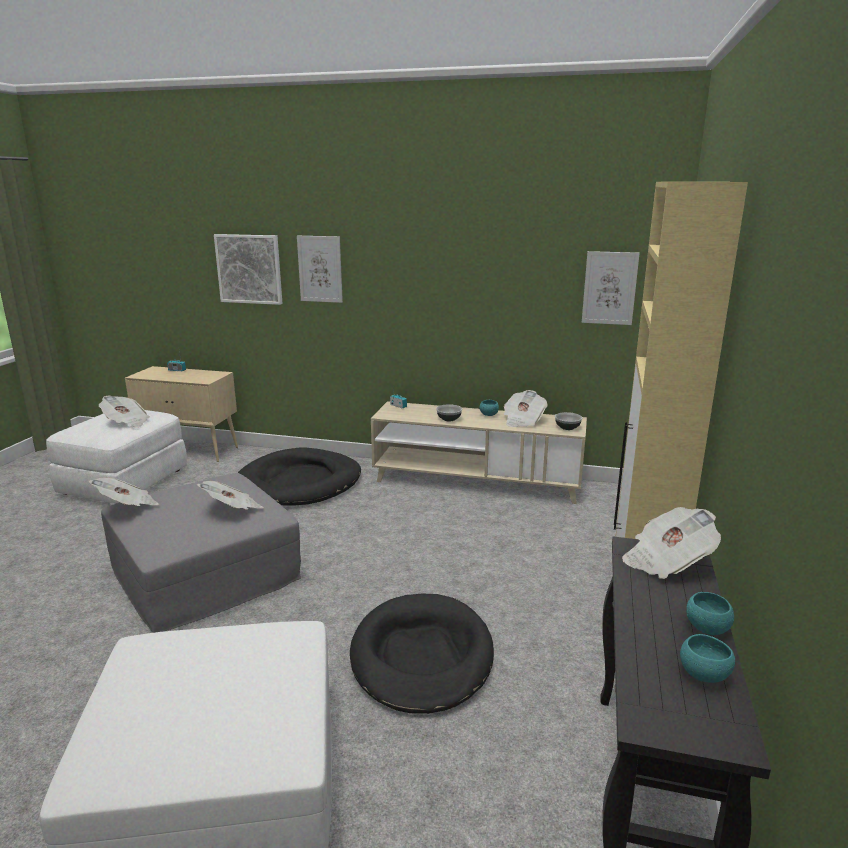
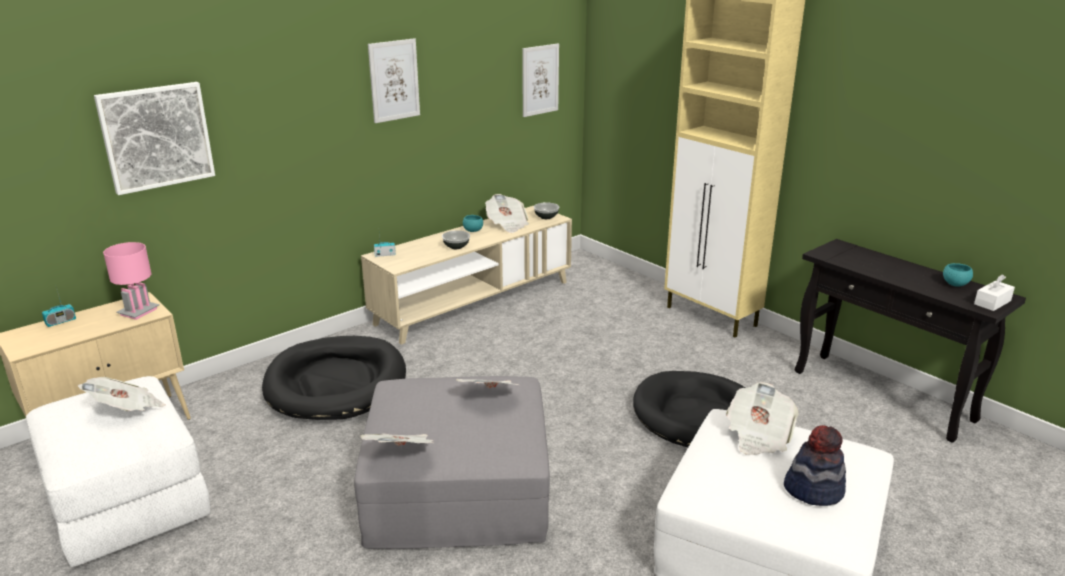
camera: 55 degrees left, 5 degrees up
(169, 720) = (813, 489): none -> hat
(204, 378) = (139, 312): none -> pink table lamp
(320, 269) = (261, 116): picture -> picture (394, 80)
(666, 561) = (844, 252): newspaper -> newspaper (758, 436)
(682, 727) = (992, 302): none -> white tissue box
(707, 628) = (917, 269): turquoise bowl -> none

